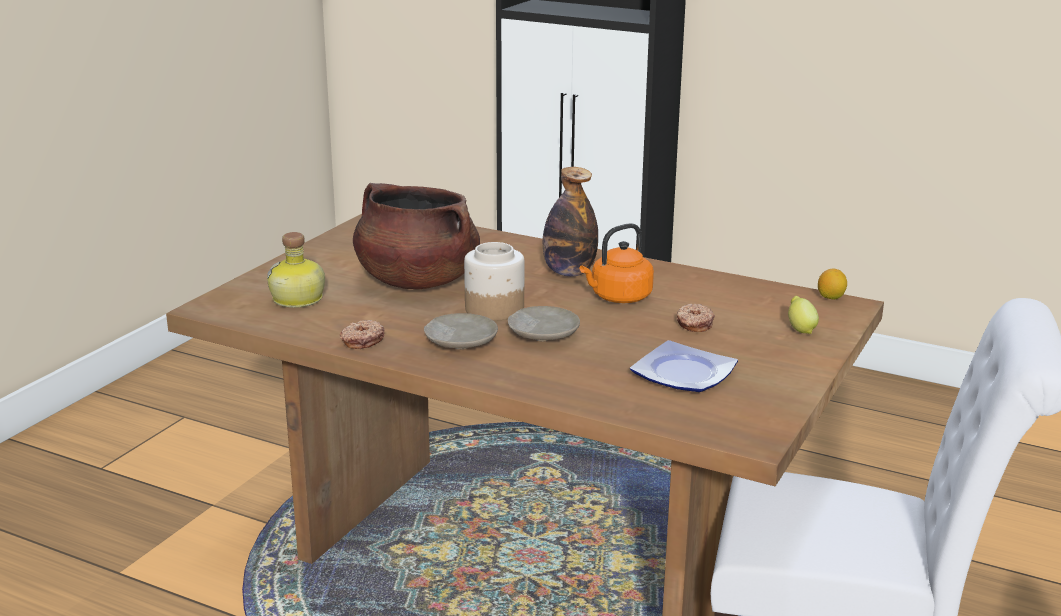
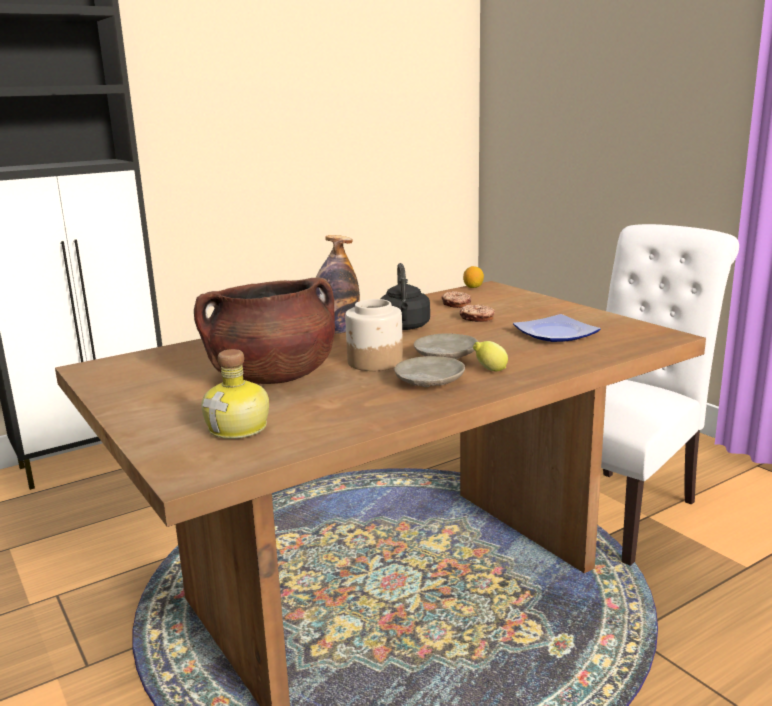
camera: 60 degrees left, 5 degrees down
(362, 340) = (381, 415): donut -> donut (456, 304)
(618, 297) = (405, 327): orange kettle -> black kettle
(800, 329) = (514, 300): lemon -> lemon (490, 370)

